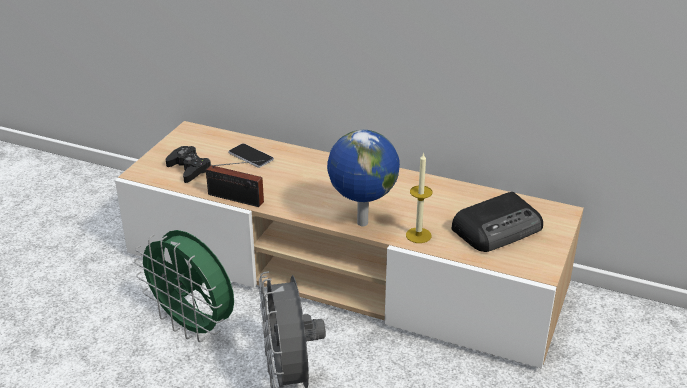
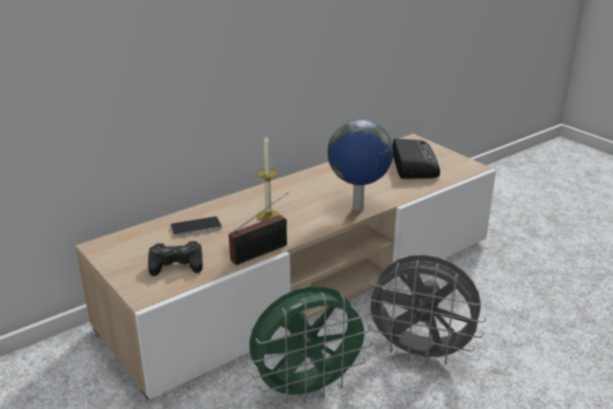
camera: 60 degrees left, 5 degrees down
(418, 235) = (395, 192): candle -> candle (268, 216)

